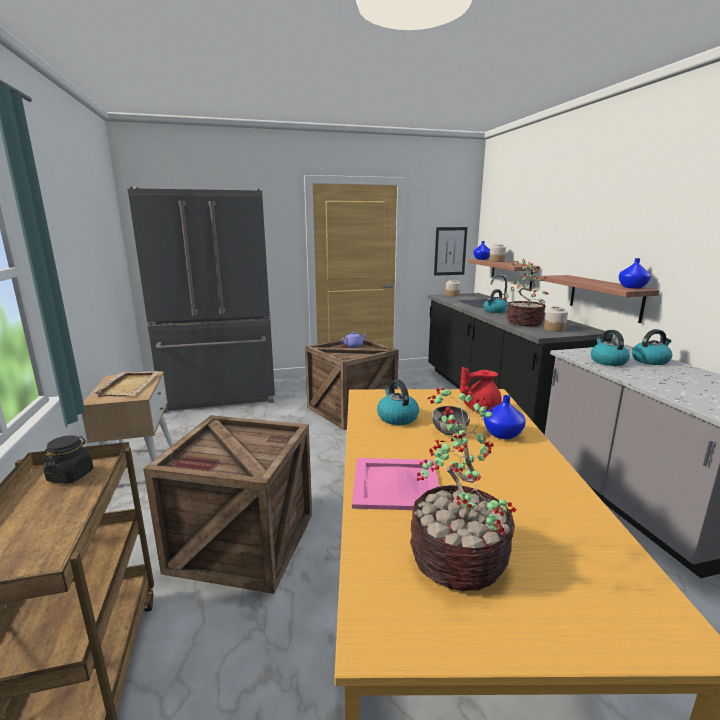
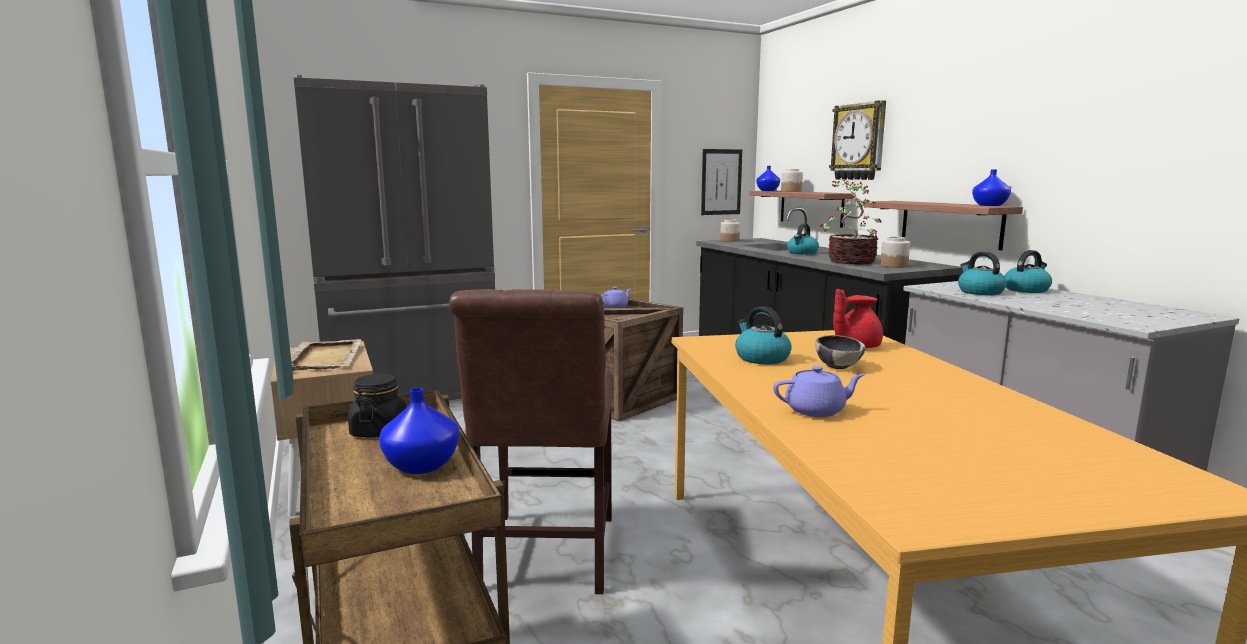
camera: 10 degrees left, 5 degrees down
(240, 543) = (545, 557): crate -> brown chair
(395, 483) = (816, 410): pink tray -> purple teapot
(456, 555) = (942, 458): potted plant -> none
(501, 434) = (901, 365): blue vase -> blue vase (420, 465)
(545, 226) = (859, 142): none -> wall clock

